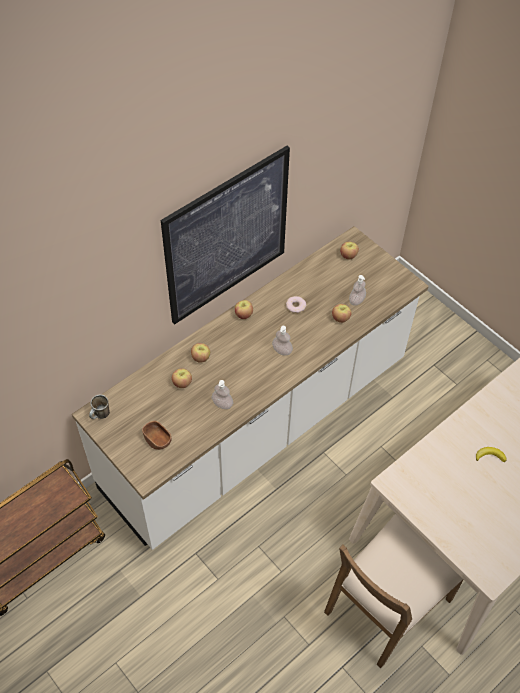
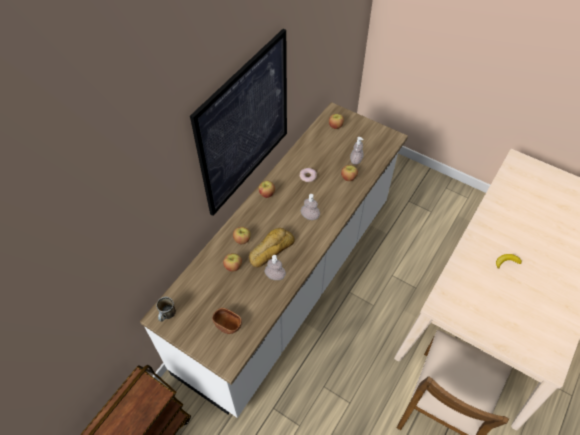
camera: 15 degrees left, 0 degrees up
(227, 375) = (270, 249): none -> bread

